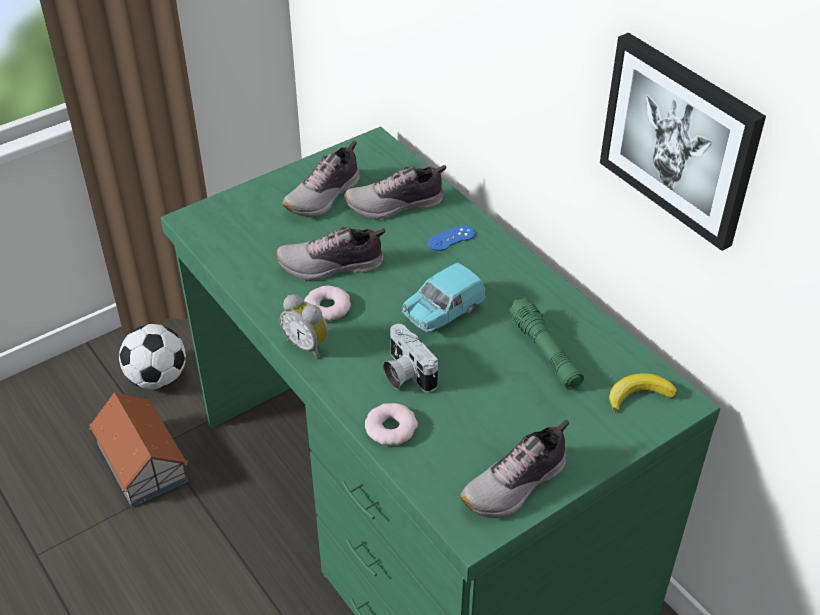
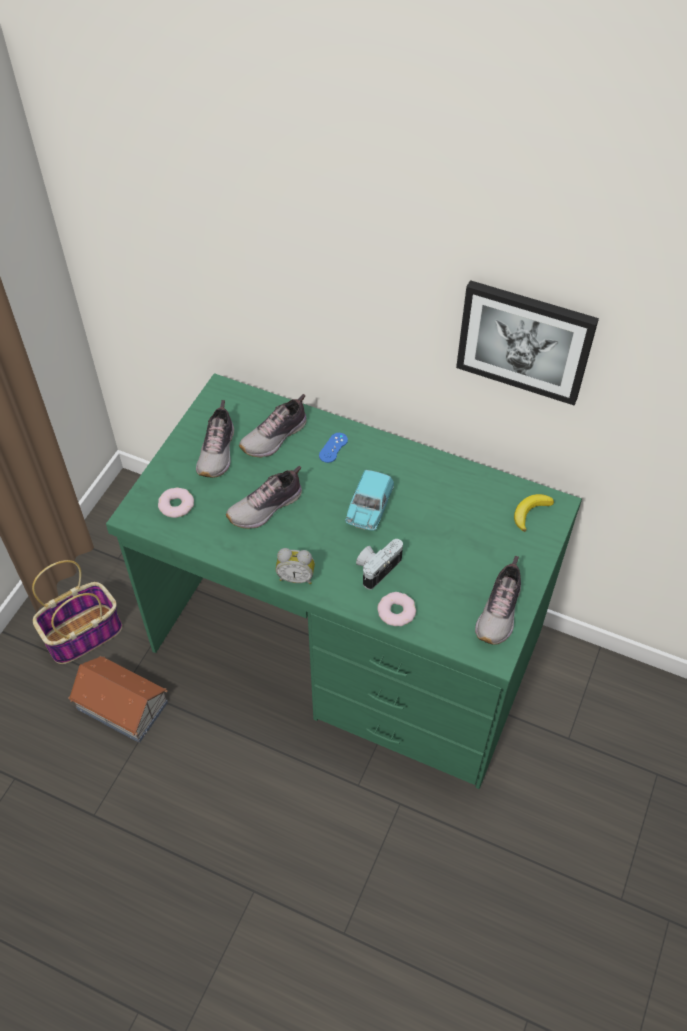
camera: 30 degrees left, 10 degrees up
(157, 378) = (84, 633): football -> basket
(327, 307) = (288, 542): donut -> donut (176, 505)
(405, 373) = (377, 567): camera -> camera turned 105 degrees clockwise
(545, 352) = (454, 508): green flashlight -> none

